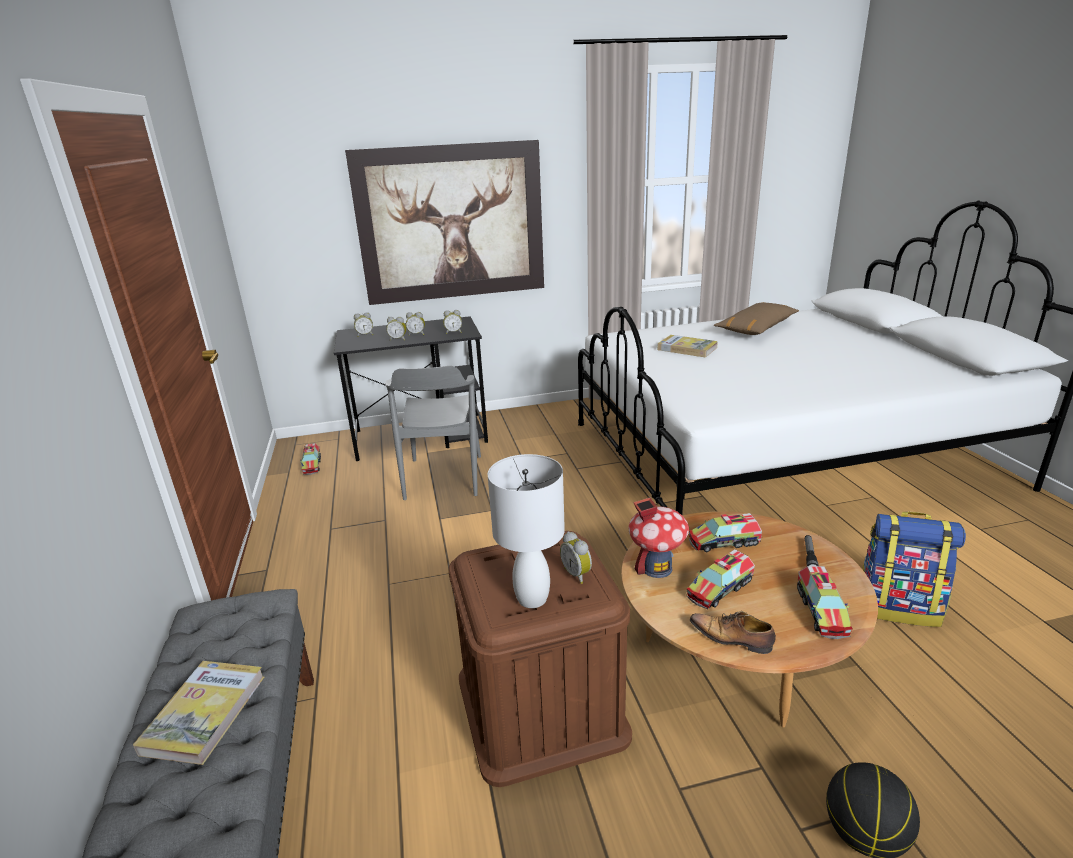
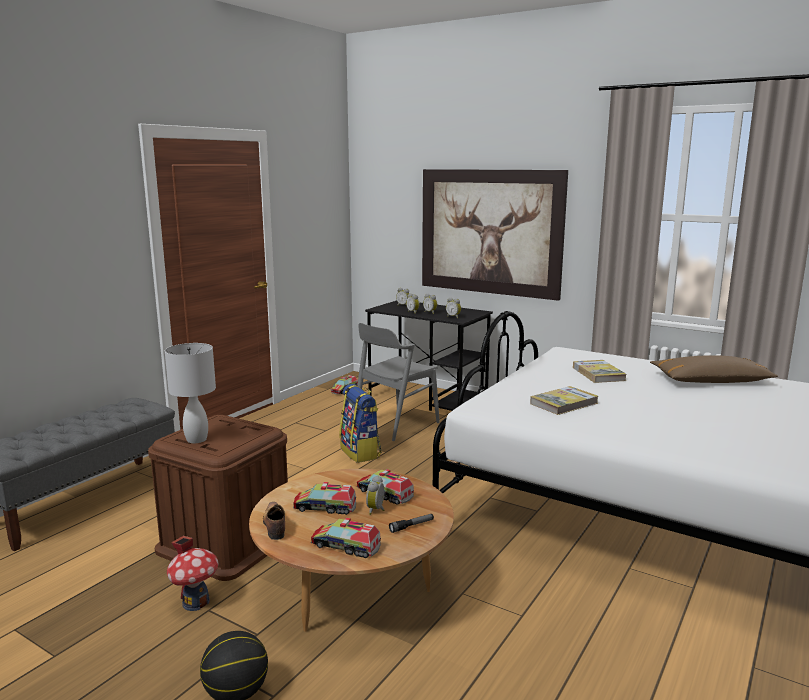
camera: 45 degrees right, 10 degrees down
(204, 714) = (69, 427): book -> book (564, 403)
(577, 574) = (233, 442): alarm clock -> alarm clock (377, 510)
(656, 568) = (320, 483): toy house -> toy house (196, 602)
(821, 611) = (346, 546): toy truck -> toy truck turned 60 degrees clockwise
(898, 607) = (523, 646): backpack -> backpack (361, 452)

